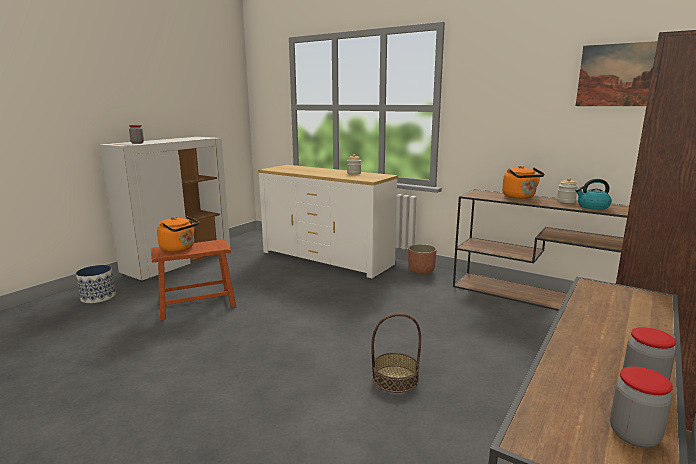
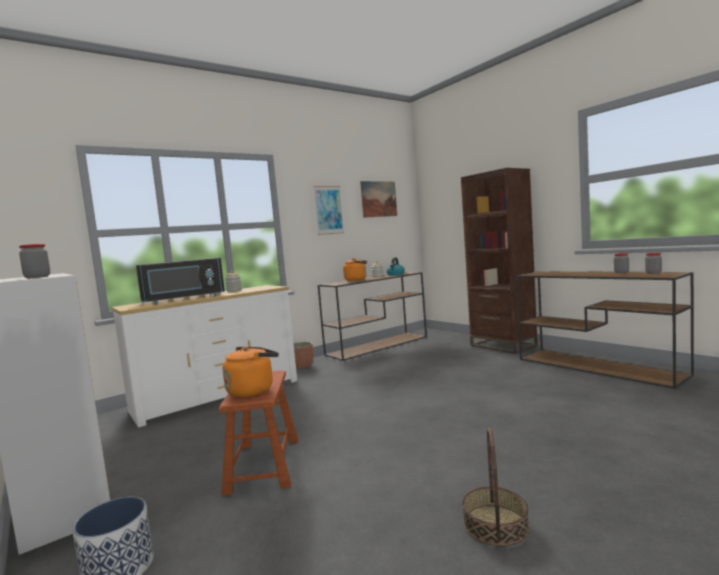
camera: 70 degrees left, 10 degrees down
(308, 171) = (184, 299): none -> black microwave
(395, 379) = (468, 385): basket -> basket (495, 525)
(512, 92) = (329, 210): none -> picture

